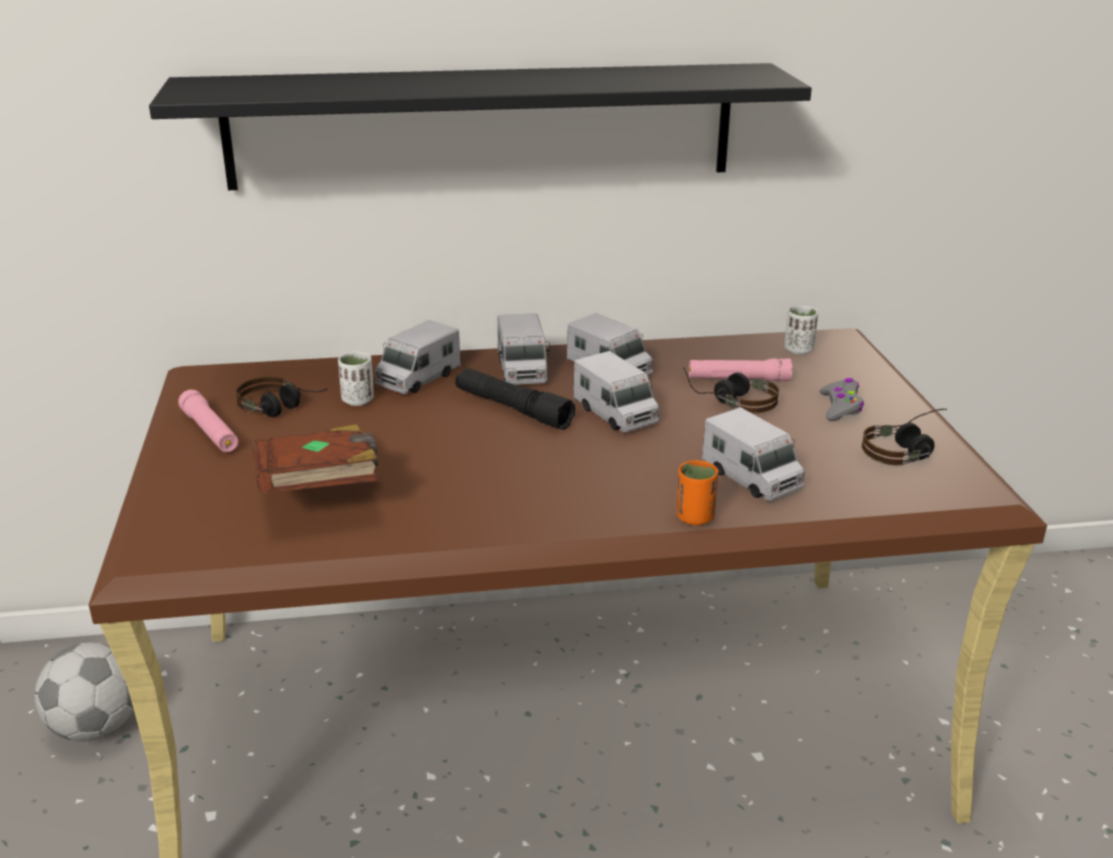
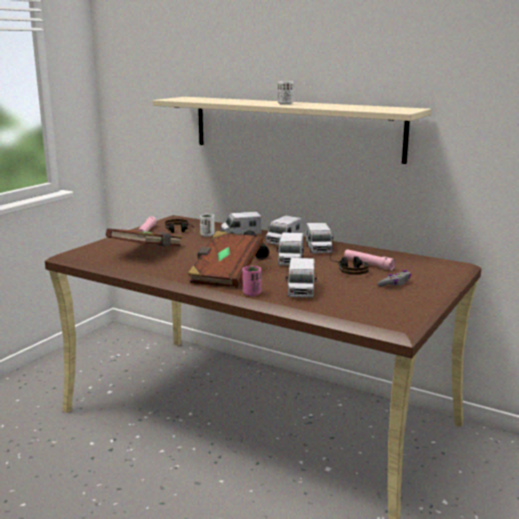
camera: 40 degrees right, 10 degrees down
(97, 728) = (109, 354): football -> none
(482, 126) = (294, 127): black shelf -> beige shelf
(570, 490) = (225, 274): none -> brown book
(694, 517) = (251, 293): orange cup -> pink cup
(798, 350) = (422, 263): white cup -> white cup (285, 104)
(908, 450) = (393, 303): headphones -> none

